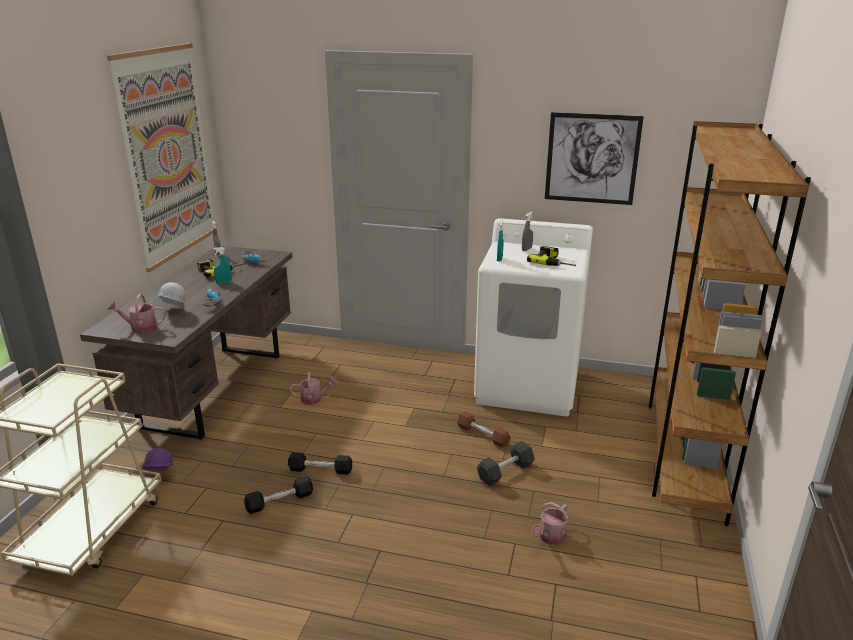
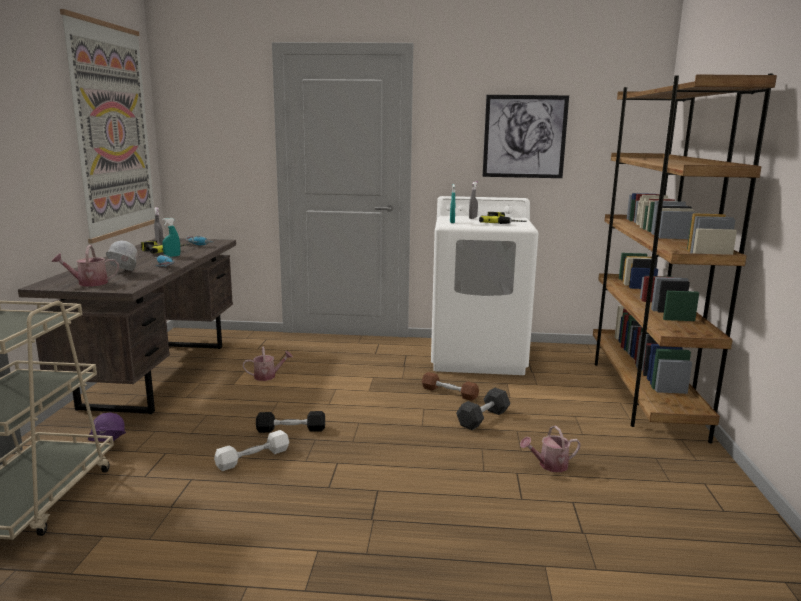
camera: 10 degrees left, 10 degrees down
(279, 501) = (253, 458): black dumbbell -> white dumbbell
(549, 538) = (549, 465): watering can -> watering can turned 45 degrees clockwise

